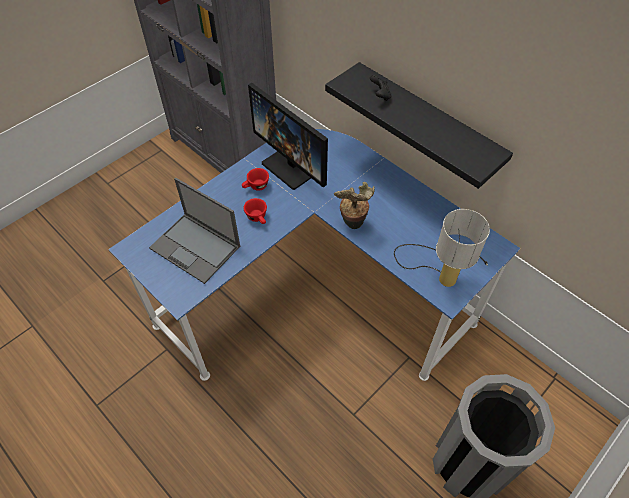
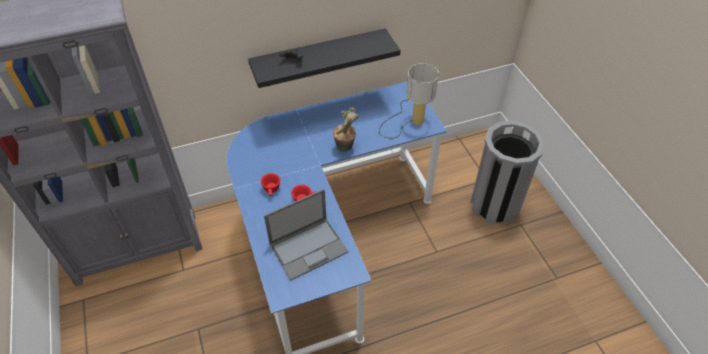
camera: 65 degrees left, 5 degrees down
(293, 166) = (266, 160): monitor -> none

